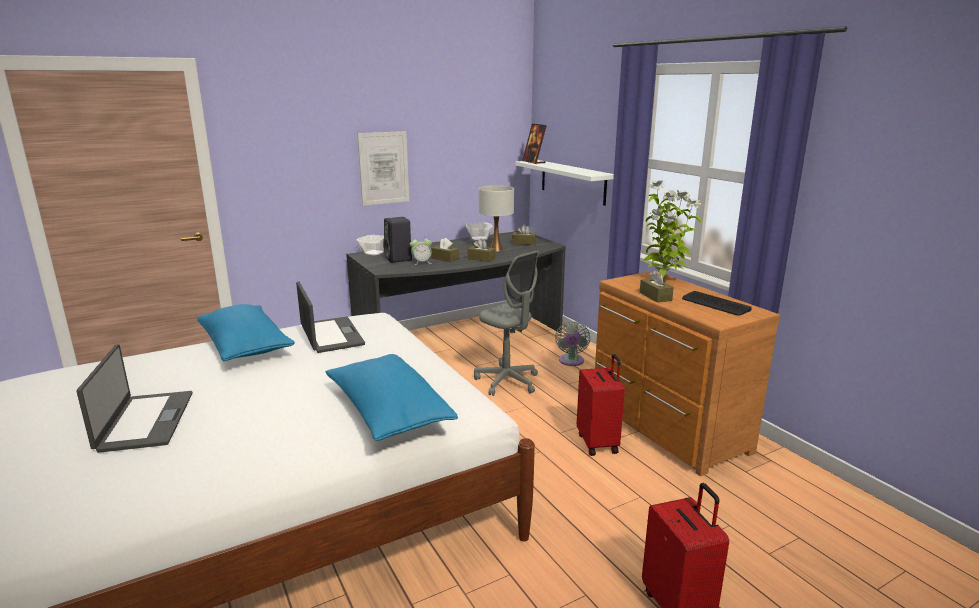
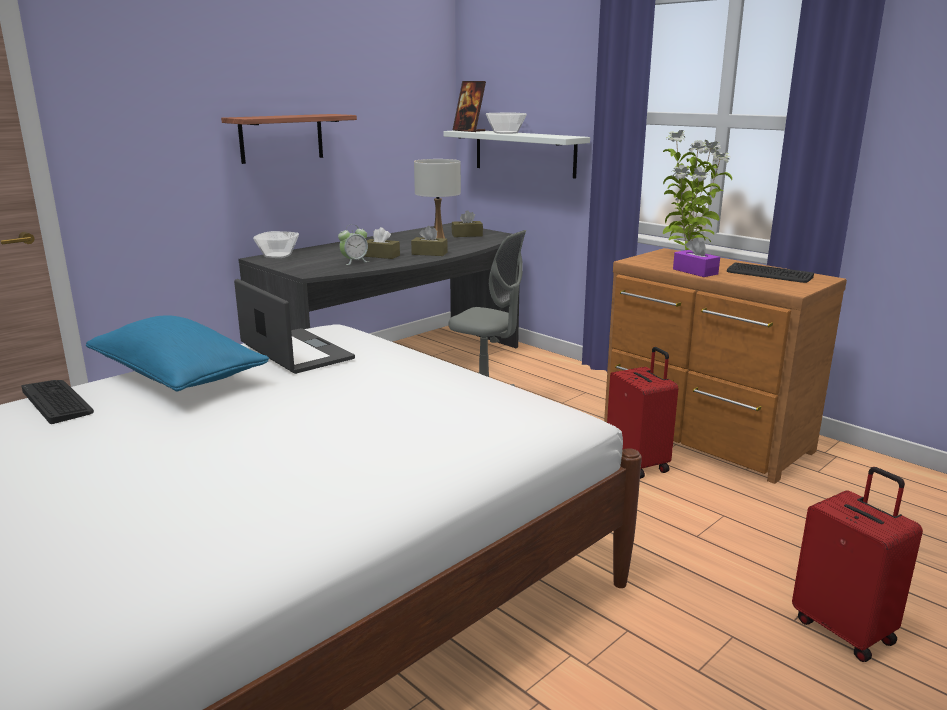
camera: 15 degrees left, 0 degrees up
(144, 421) = (95, 486): laptop -> none
(165, 357) = (57, 401): none -> keyboard
(384, 168) = (281, 138): picture -> shelf
(388, 413) = (460, 432): blue pillow -> none
(399, 259) = (319, 260): black speaker -> none
(479, 239) = (406, 233): bowl -> bowl (506, 133)
(571, 362) = (549, 378): grey fan -> none
(655, 296) = (695, 271): brown tissue box -> purple tissue box

